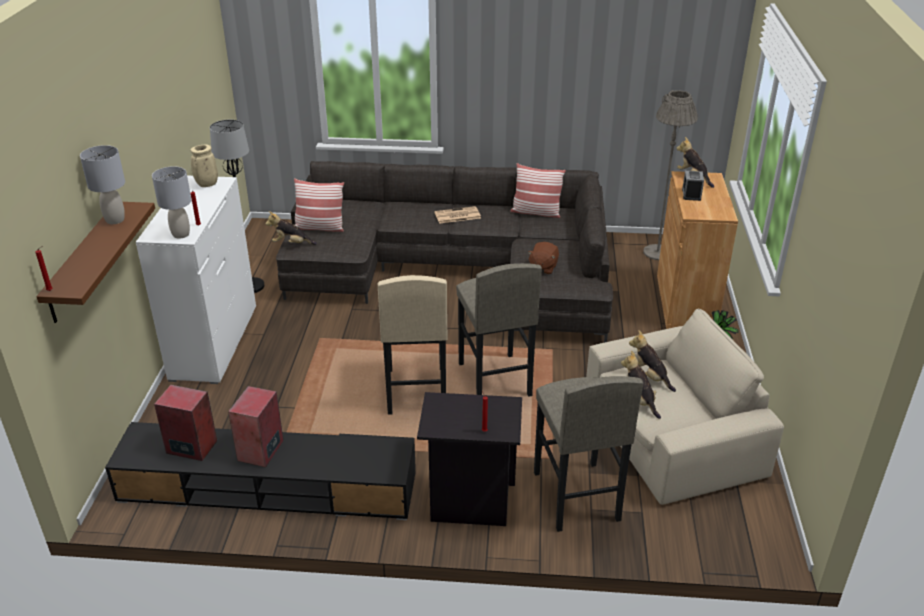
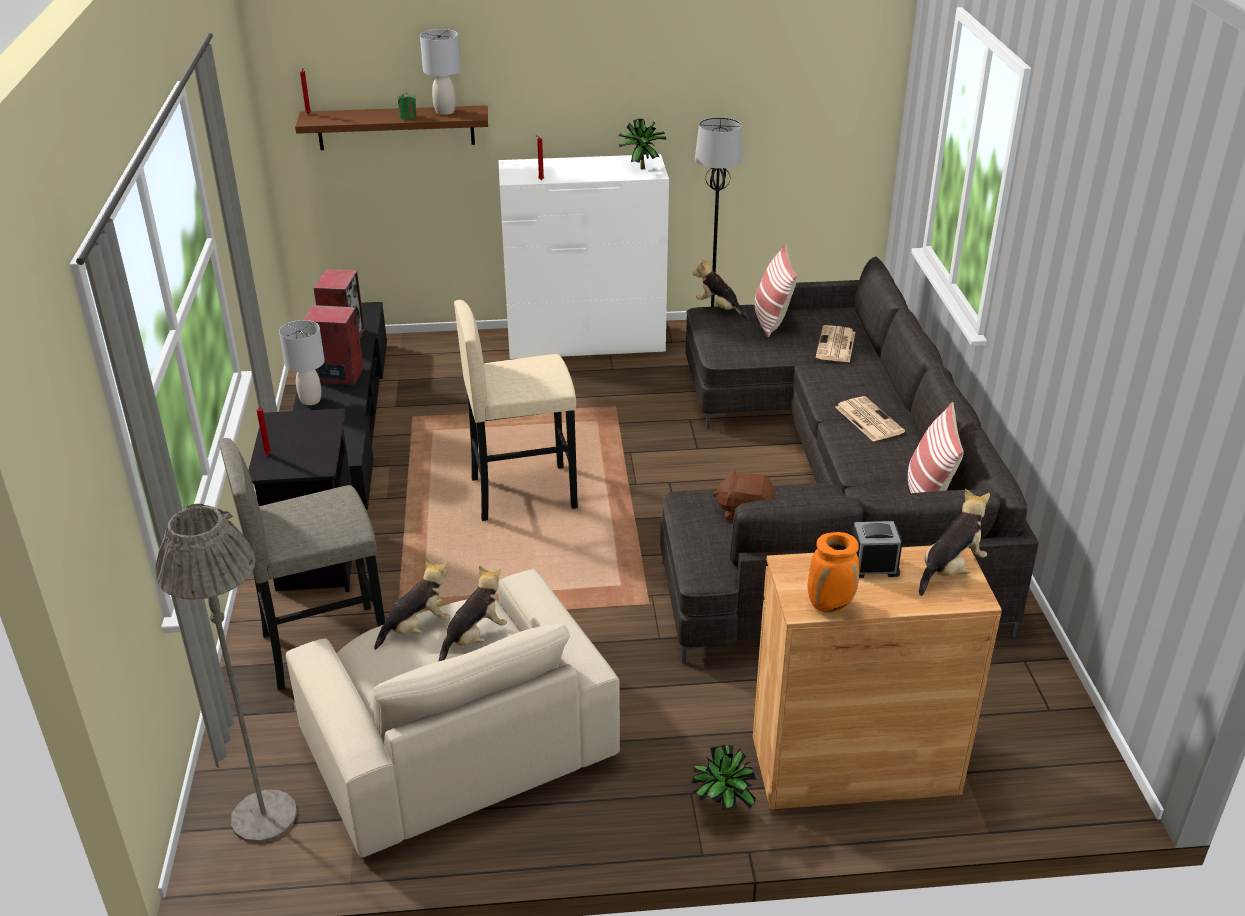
camera: 80 degrees right, 0 degrees up
(113, 238) = (408, 117): none -> green candle
(181, 234) = (518, 175): grey table lamp -> grey table lamp (310, 400)
(206, 185) = (640, 167): beige vase -> potted plant
(291, 244) = (719, 308): plush toy -> plush toy turned 45 degrees counterclockwise
(366, 211) = (836, 345): none -> newspaper
(494, 380) = (560, 555): grey stool -> none
(657, 252) = (1024, 724): grey floor lamp -> grey floor lamp (264, 817)
(722, 208) = (830, 604): none -> orange vase

